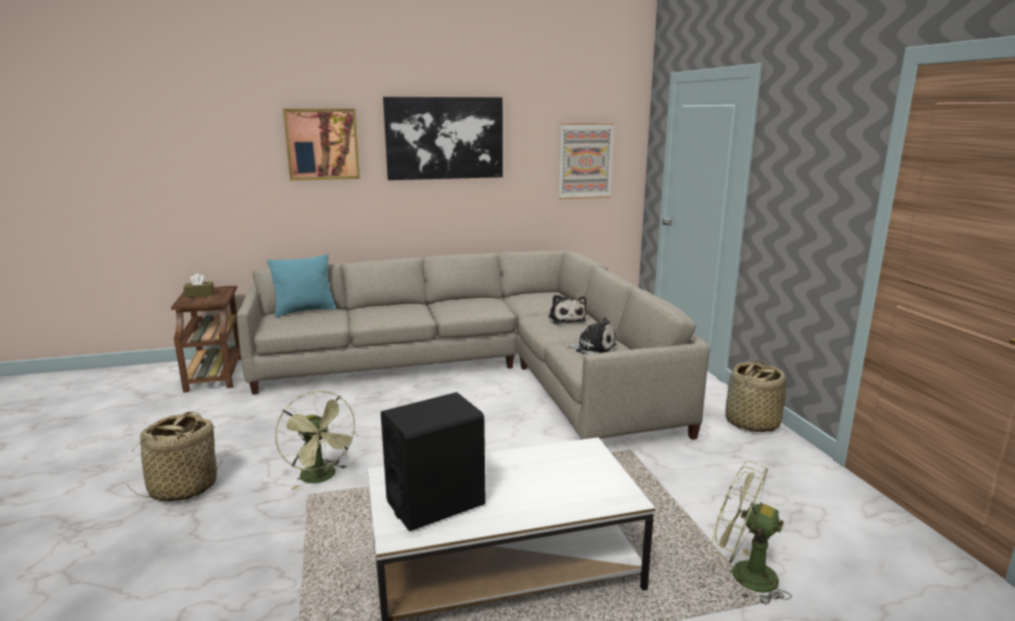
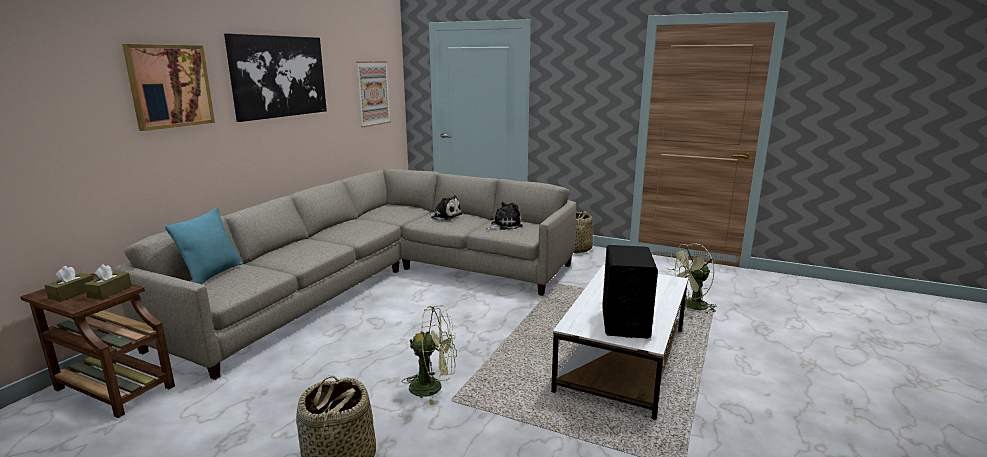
camera: 50 degrees left, 0 degrees up
(211, 300) = (110, 291): none -> brown tissue box

